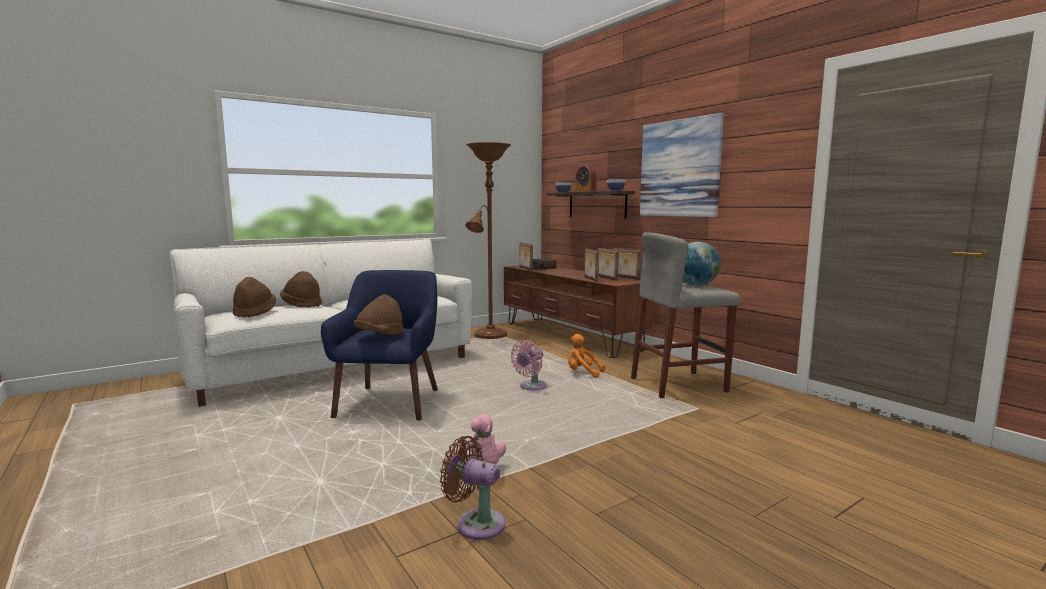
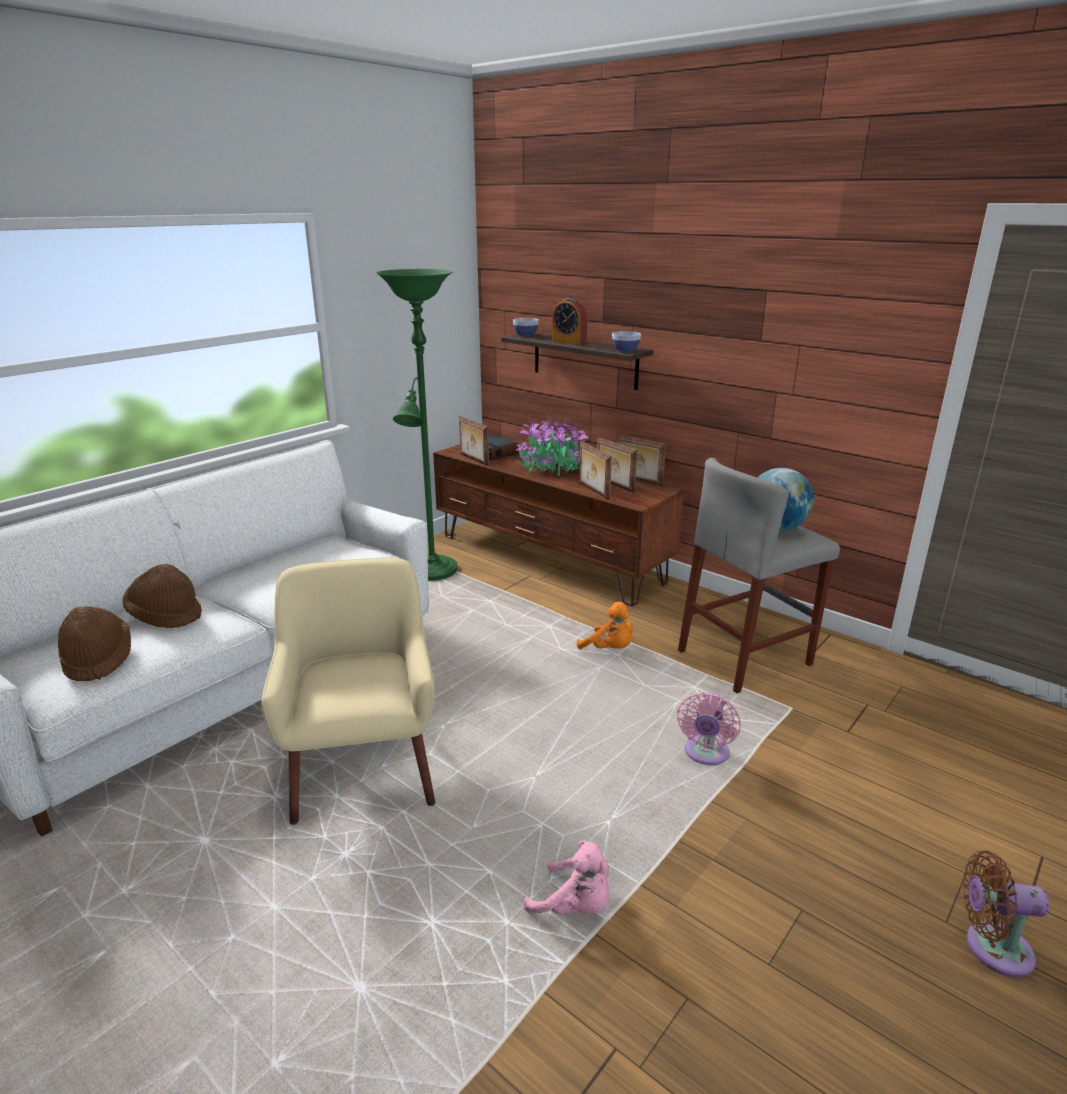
camera: 15 degrees left, 15 degrees up
(380, 336) = (352, 692): brown hat -> none
(390, 402) = (364, 767): blue armchair -> beige armchair
(476, 523) = (629, 1024): brown fan -> brown fan (991, 948)
(488, 336) = (431, 573): brown floor lamp -> green floor lamp
(531, 387) = (554, 694): pink fan -> pink fan (705, 754)
(571, 272) = (551, 468): none -> potted plant
(582, 373) = (609, 649): orange plush toy -> orange plush toy turned 150 degrees counterclockwise
(679, 168) = (732, 328): picture -> none

